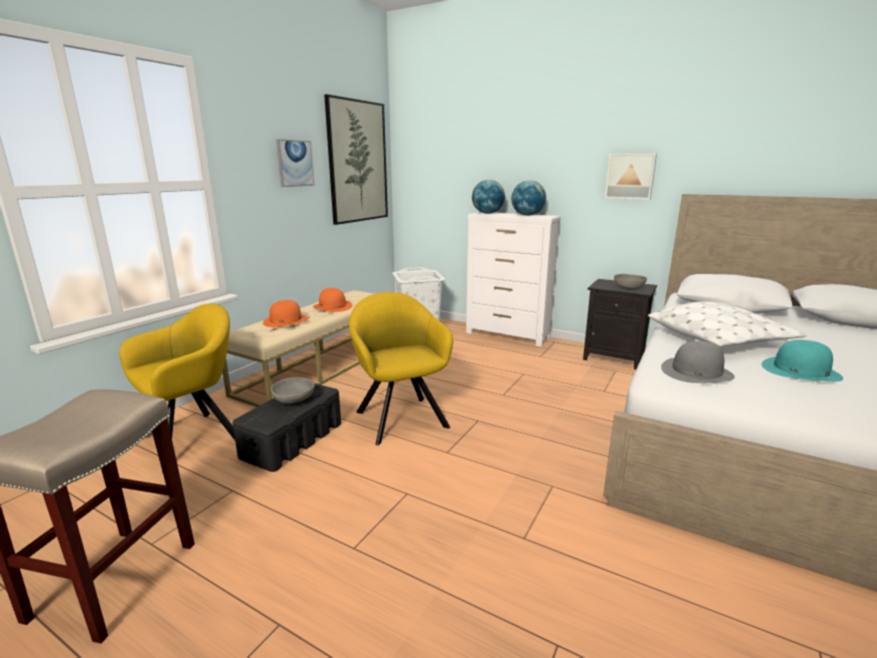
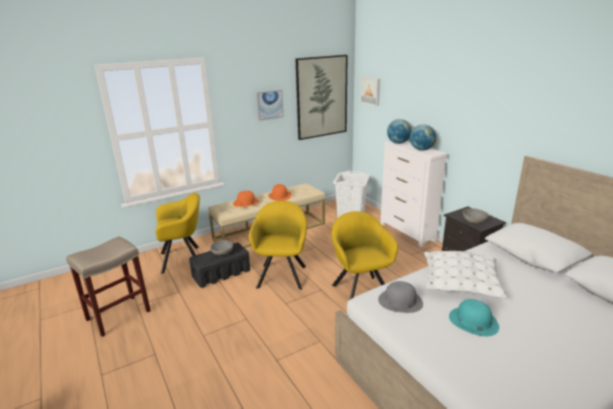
camera: 30 degrees right, 5 degrees up
(528, 407) = (360, 290): none -> yellow armchair
(630, 176) = (494, 133): picture -> picture (371, 90)

